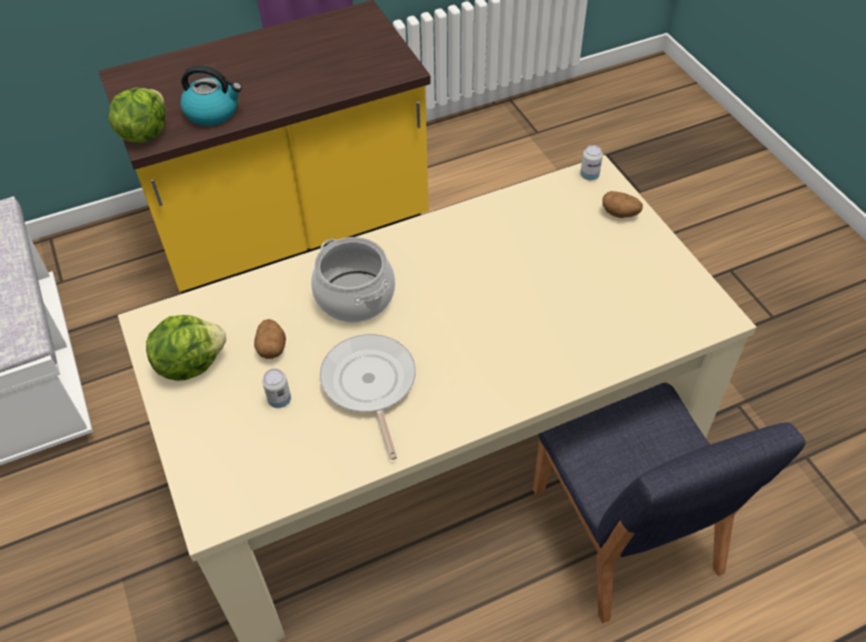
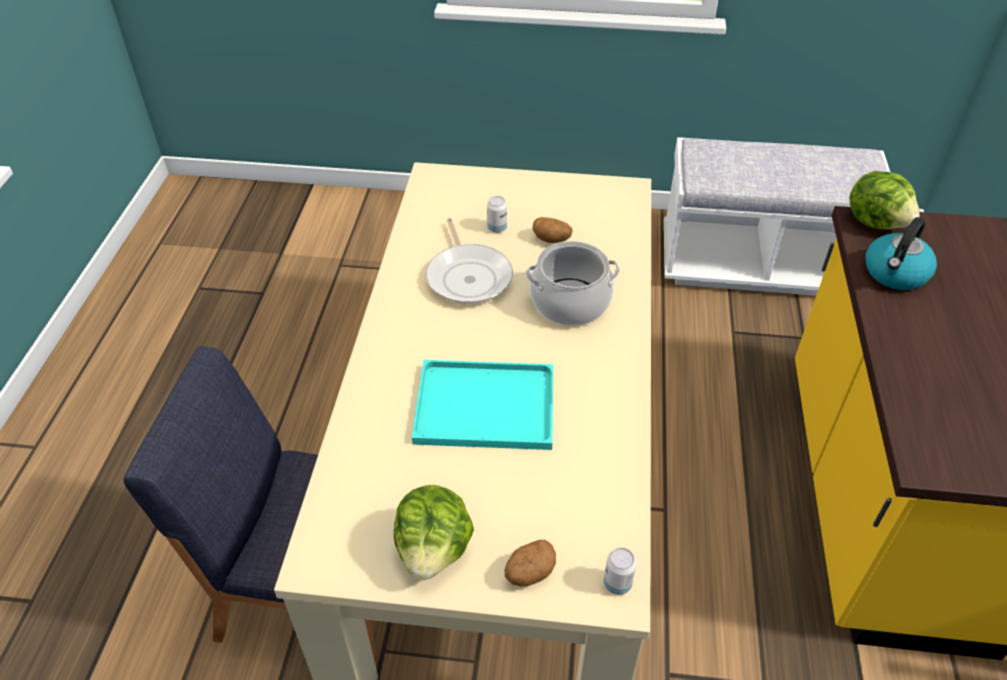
camera: 120 degrees right, 5 degrees down
(190, 363) = (570, 198): lettuce -> lettuce (434, 549)
(369, 385) = (468, 276): frying pan -> frying pan turned 60 degrees clockwise
(515, 297) = (482, 407): none -> turquoise tray

